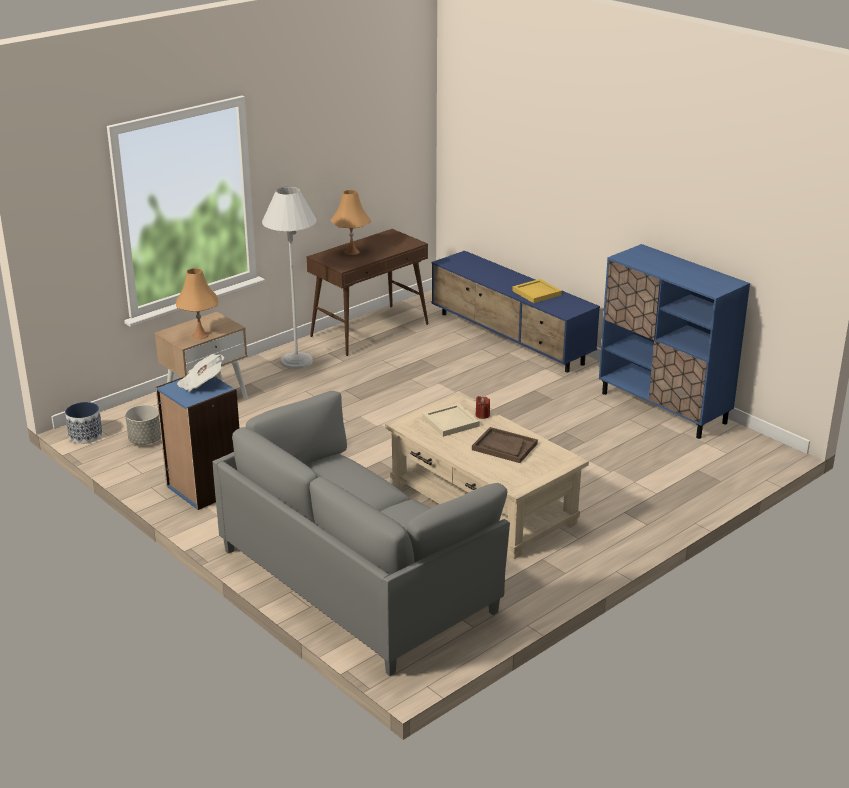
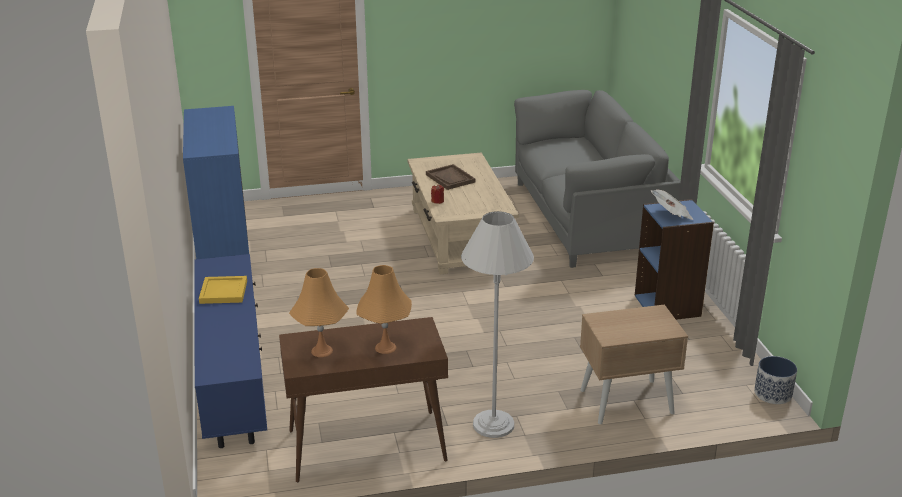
camera: 150 degrees left, 0 degrees up
(145, 440) = (709, 369): grey planter -> none
(200, 335) = (637, 316): orange table lamp -> orange table lamp (321, 351)
(451, 421) = (467, 202): beige tray -> none

